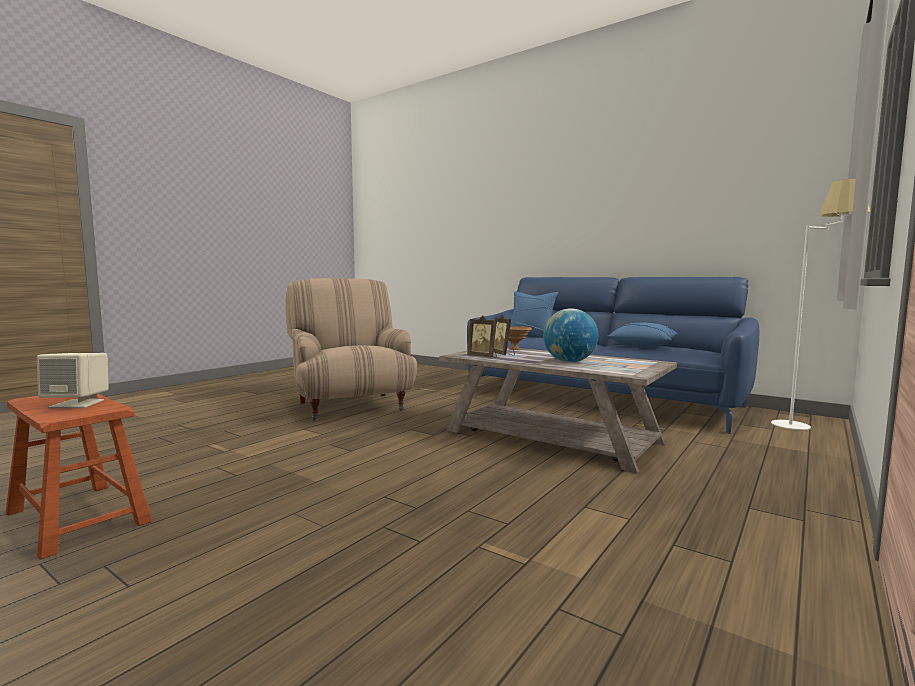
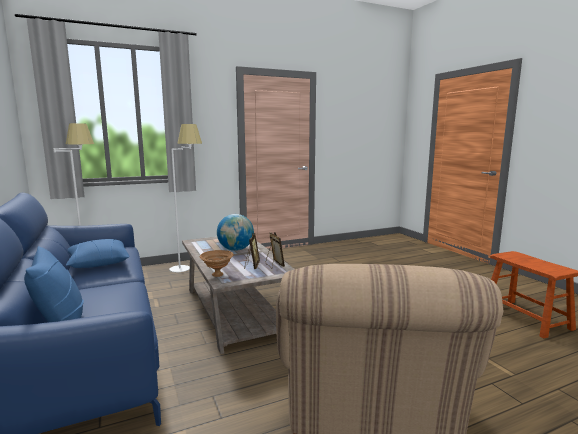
camera: 150 degrees left, 5 degrees up
(78, 404) = (526, 261): beige speaker -> none
(784, 471) = (189, 268): none -> white floor lamp

